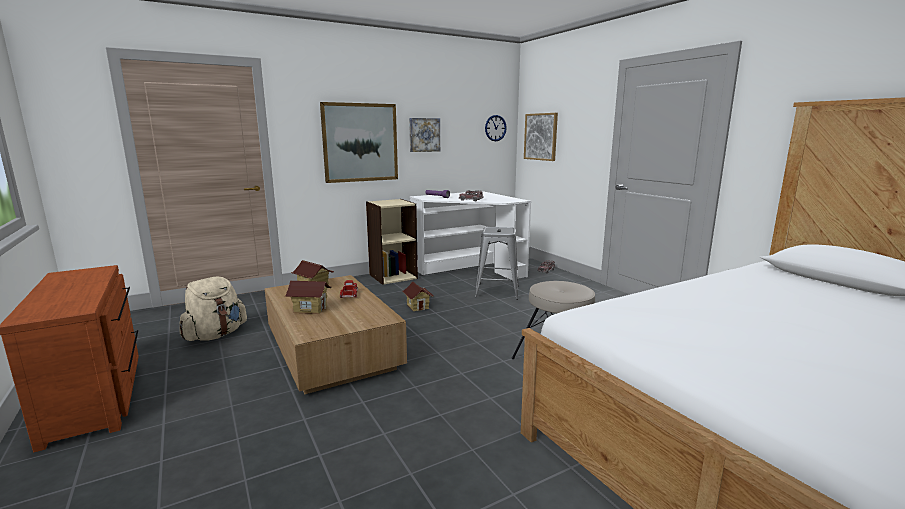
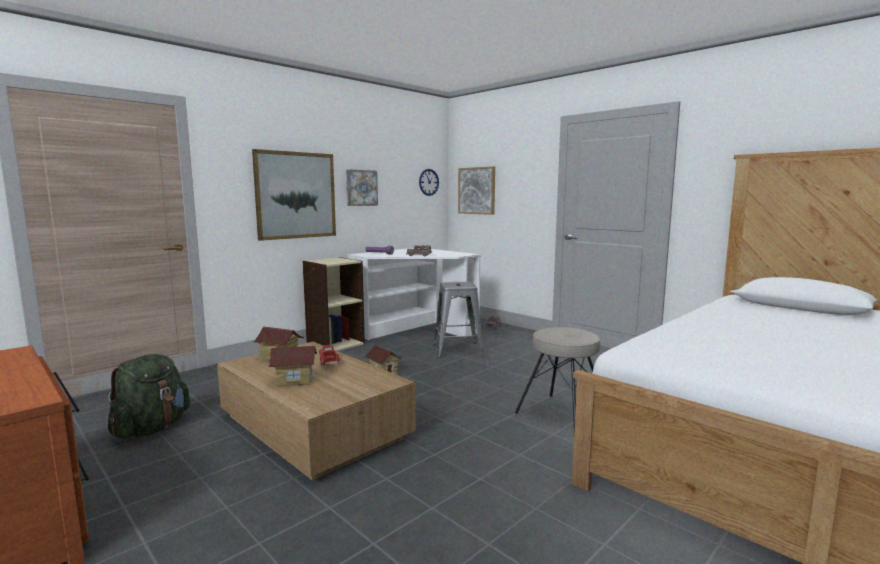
camera: 15 degrees left, 5 degrees down
(215, 335) = (152, 428): beige backpack -> green backpack

